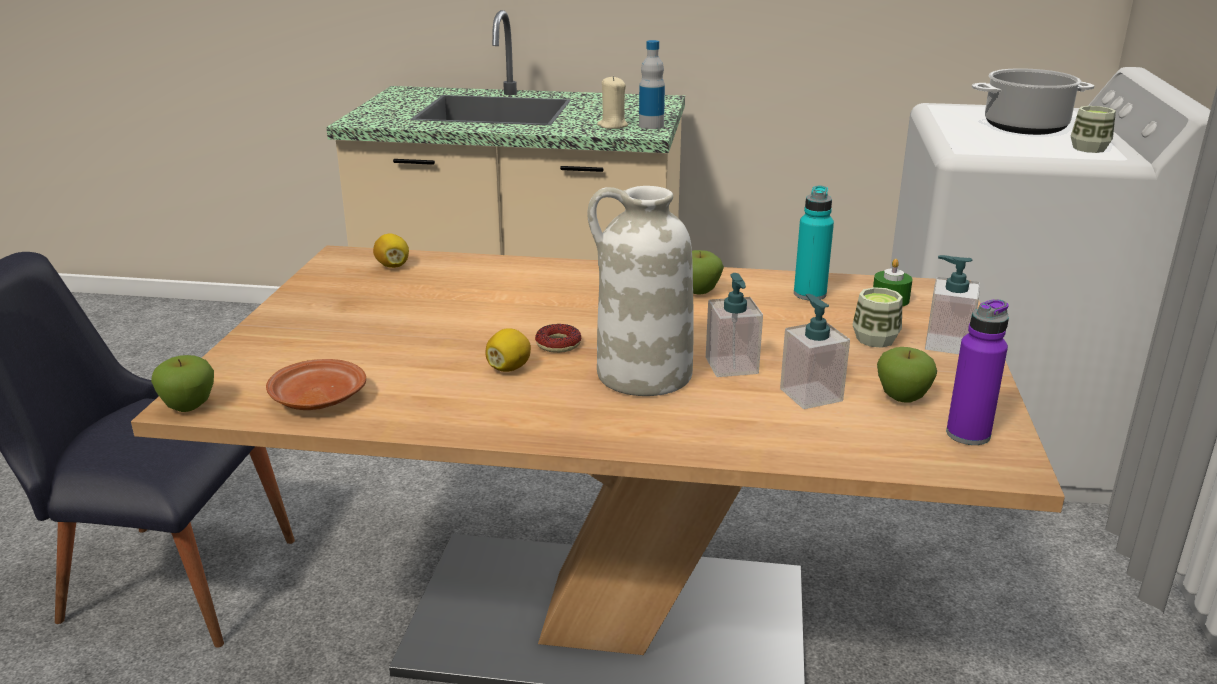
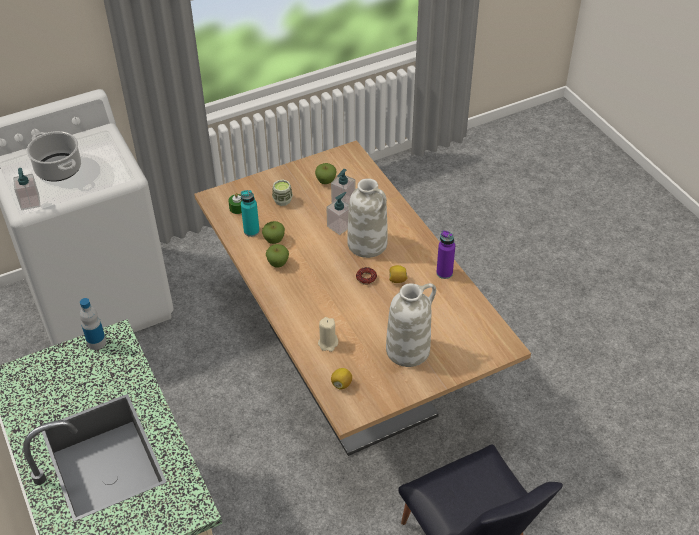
camera: 125 degrees left, 20 degrees up
(189, 406) = (508, 344): apple -> apple (274, 240)
(317, 399) = (468, 315): brown plate -> none
(356, 323) = (408, 349): none -> white vase
(612, 126) = (109, 361): beige candle -> beige candle (328, 343)
(947, 344) = (270, 183): soap dispenser -> soap dispenser (30, 202)
(968, 434) = (338, 163): purple bottle -> purple bottle (444, 273)
(1089, 148) = (93, 143): cup -> none

